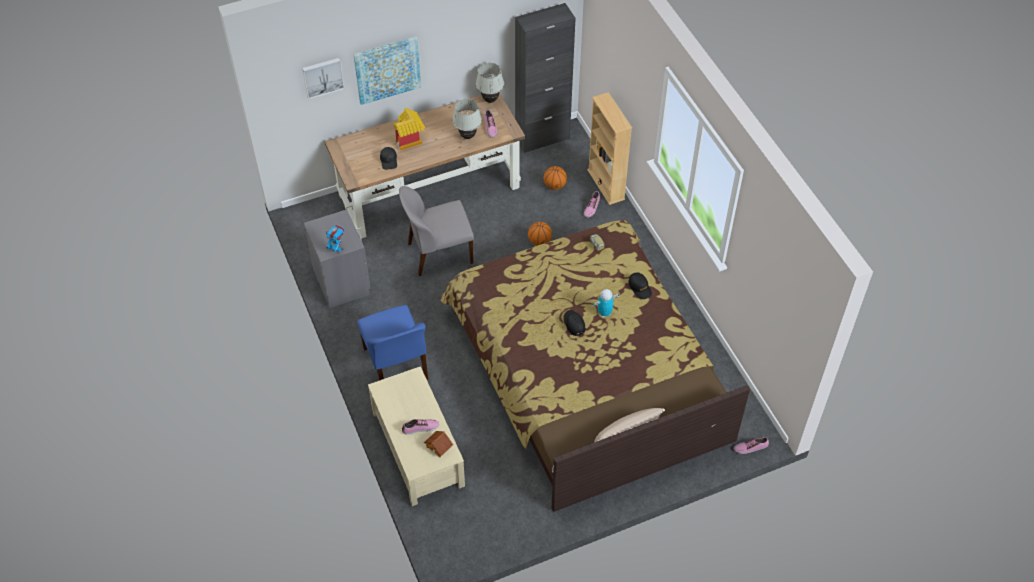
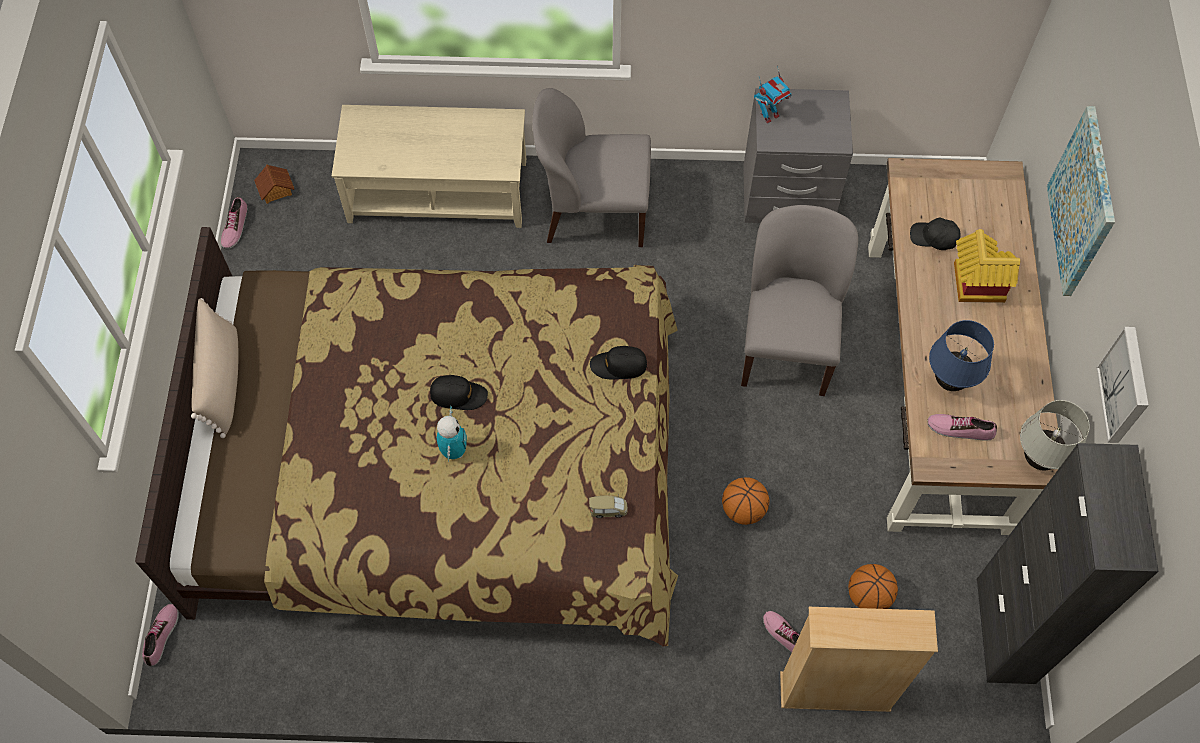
camera: 115 degrees right, 10 degrees up
(322, 77) = (1074, 76): picture -> picture (1126, 385)
(396, 365) = (594, 213): blue chair -> grey chair
(420, 428) = (413, 144): shoe -> shoe (234, 227)
(439, 446) = (371, 155): toy house -> toy house (276, 190)
(467, 136) = (948, 381): white table lamp -> blue table lamp
(640, 288) = (475, 534): black cap -> black cap (618, 365)

